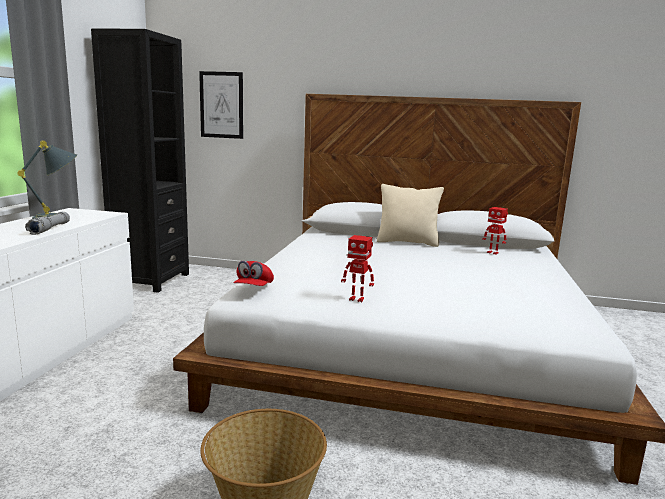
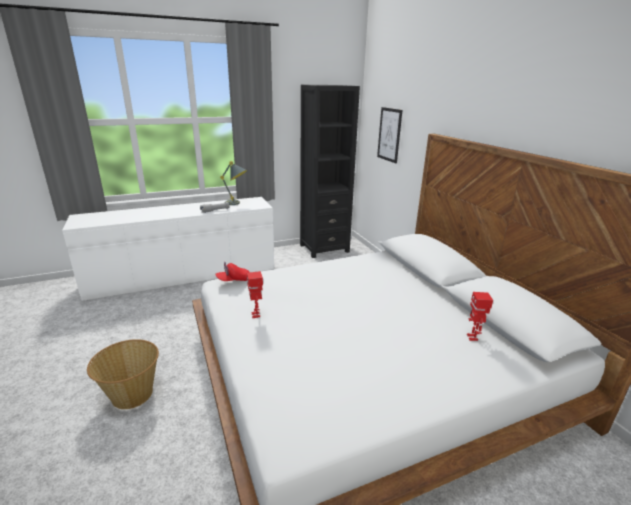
camera: 55 degrees right, 10 degrees up
(407, 242) = (428, 291): beige pillow -> none

